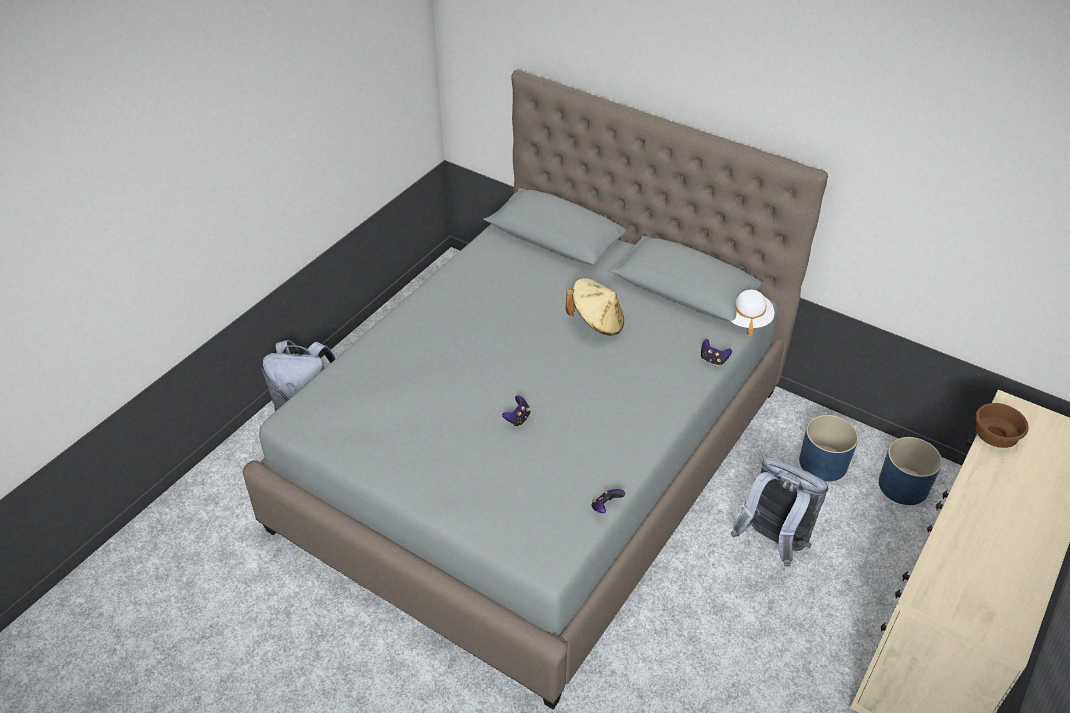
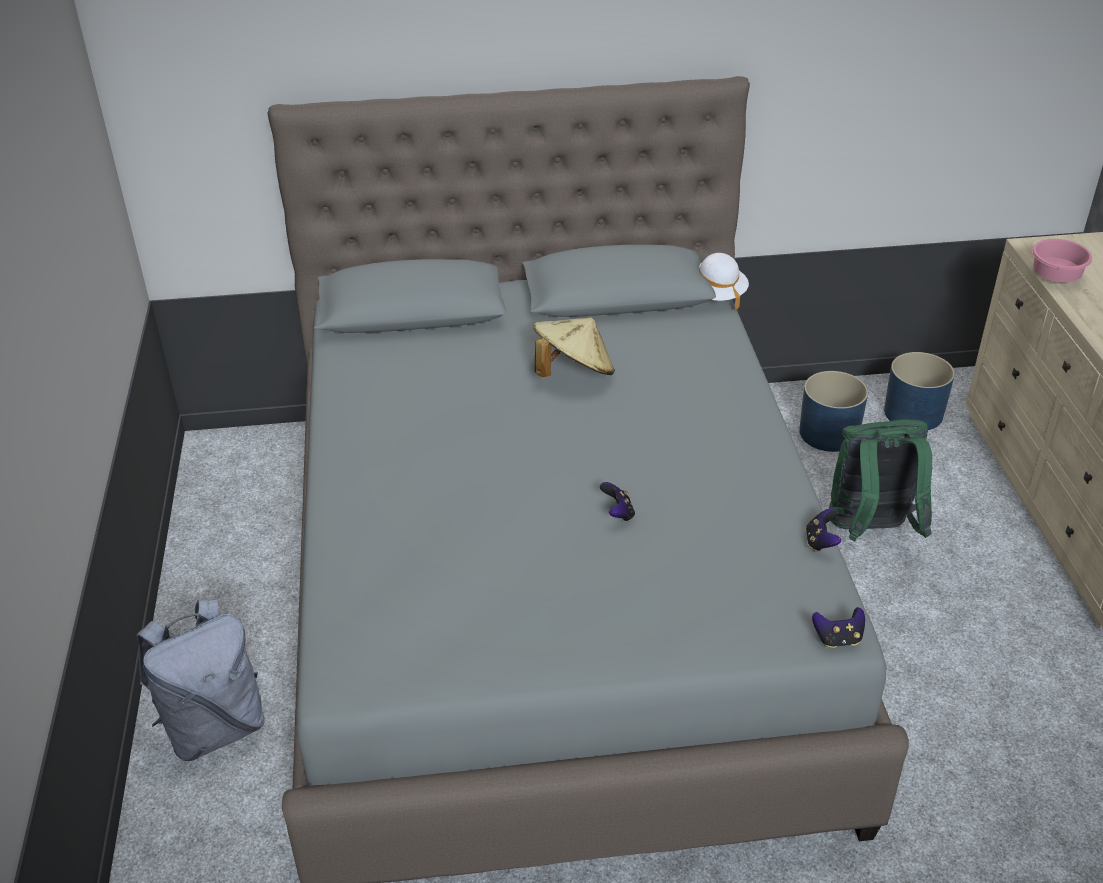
camera: 40 degrees left, 5 degrees down
(713, 360) = (734, 347): game controller -> game controller (838, 639)
(772, 541) = (870, 531): grey backpack -> green backpack
(996, 436) = (1056, 276): brown bowl -> pink bowl

